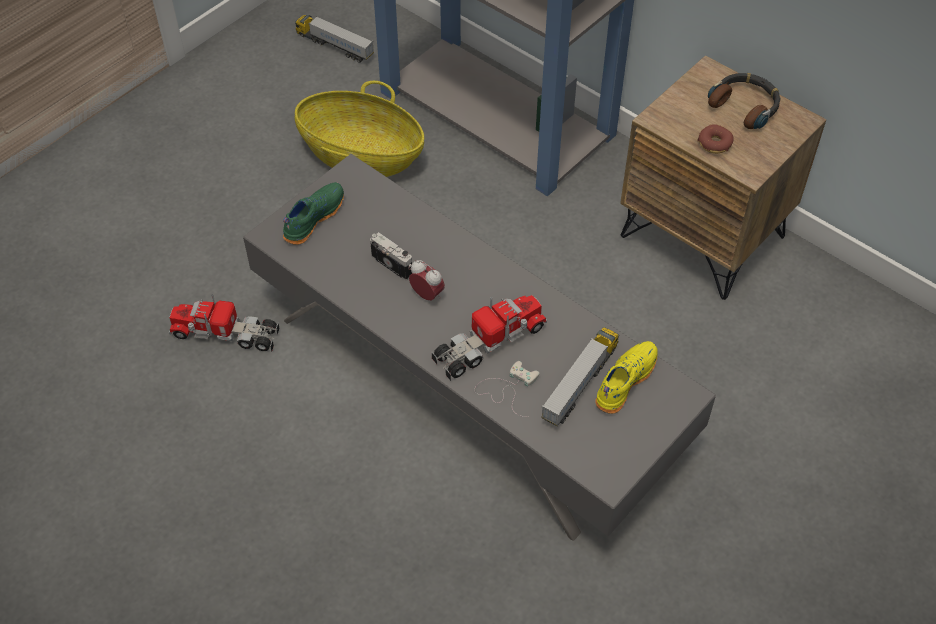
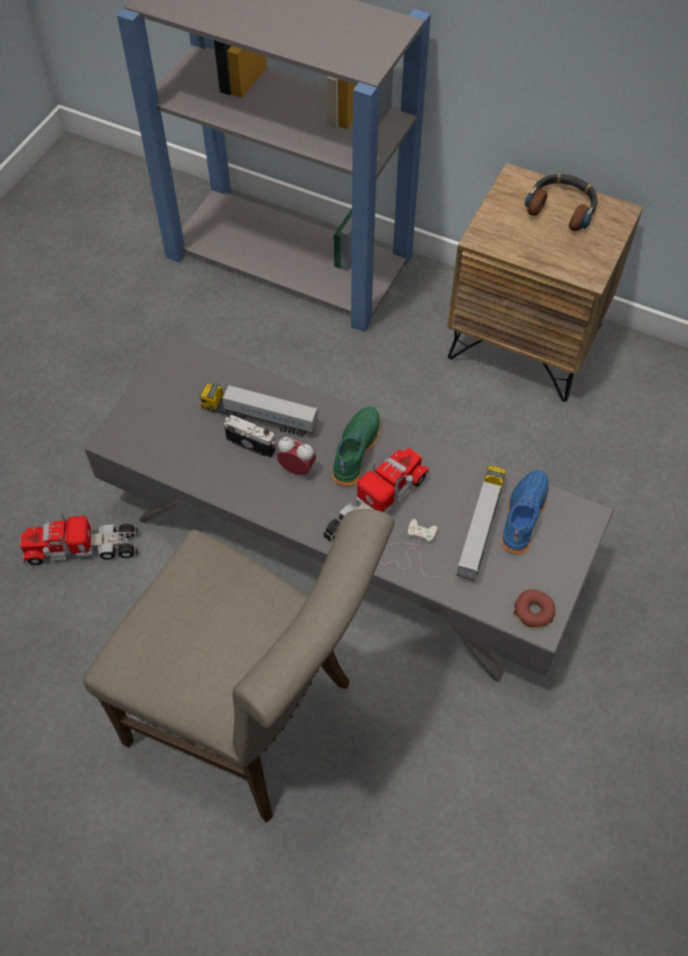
camera: 15 degrees left, 5 degrees up
(312, 218) = (152, 412): green shoe -> green shoe (354, 450)
(332, 515) = (252, 716): none -> beige chair
(334, 46) = (103, 217): toy truck -> toy truck (259, 417)
(361, 155) = (166, 327): basket -> none
(624, 381) = (522, 516): yellow shoe -> blue shoe
(714, 143) = (546, 253): donut -> donut (533, 612)

